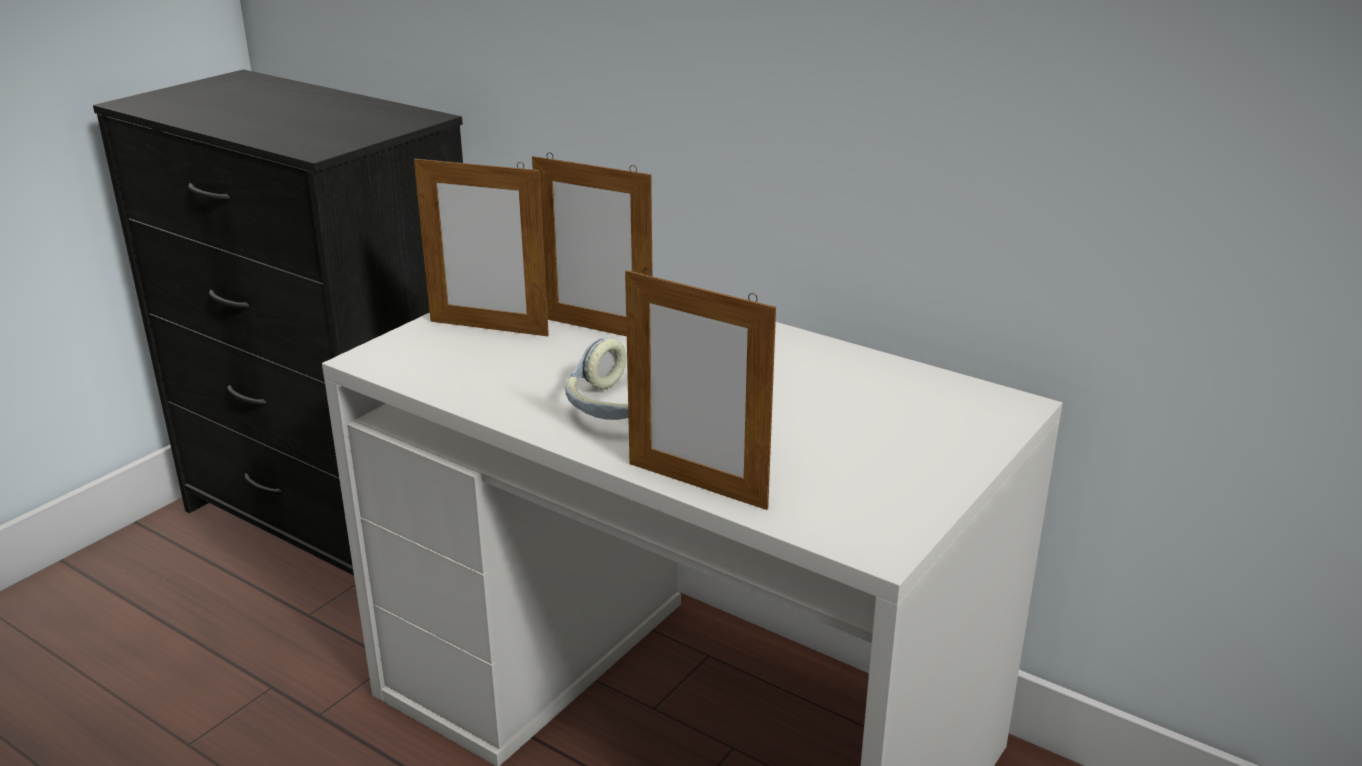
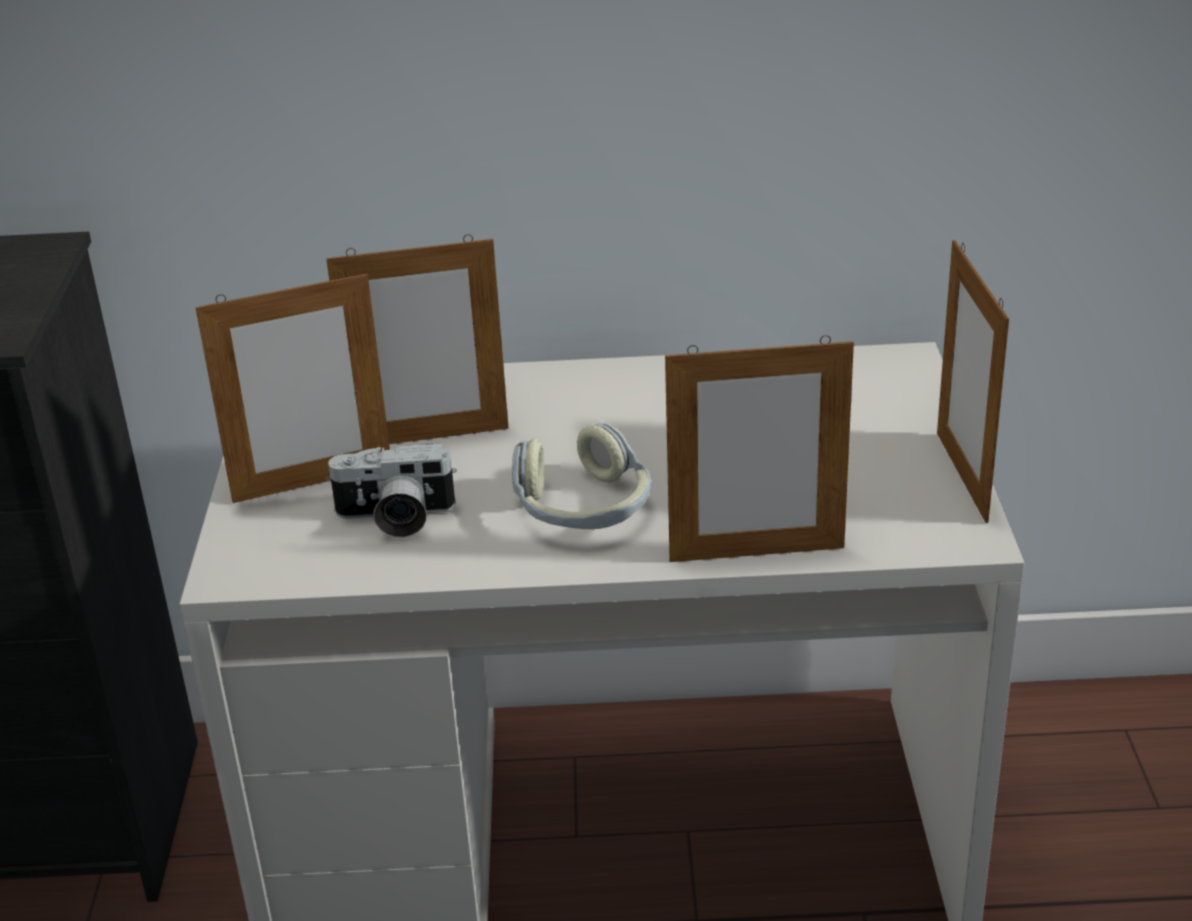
camera: 35 degrees left, 5 degrees up
(503, 365) = (395, 518): none -> camera
(939, 502) = (961, 476): none -> picture frame

